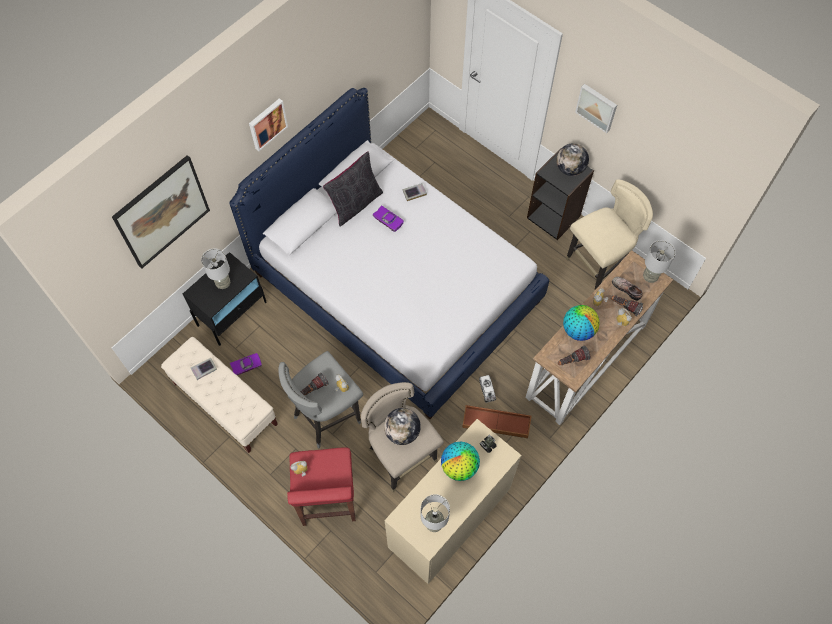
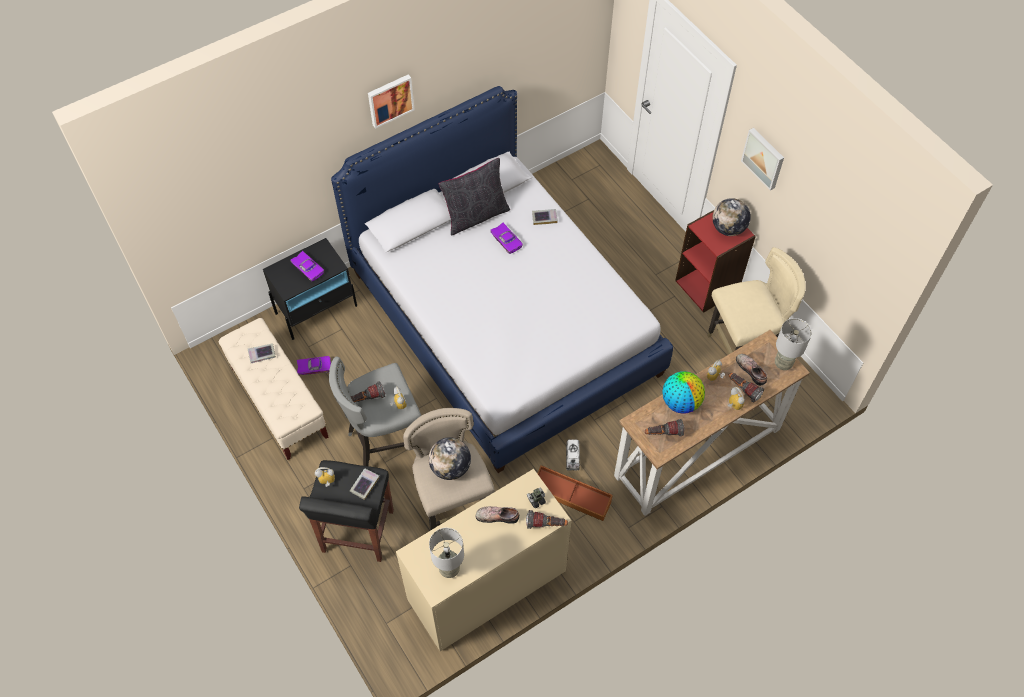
camera: 15 degrees right, 5 degrees down
(162, 212) = (251, 165): picture -> none
(223, 283) = (309, 268): grey table lamp -> purple toy car
(328, 500) = (357, 532): red stool -> black stool
(334, 465) = (364, 485): none -> book
(459, 466) = (497, 515): globe -> shoe
(502, 464) = (546, 524): none -> flashlight
(554, 216) = (707, 286): black bookcase -> red bookcase

